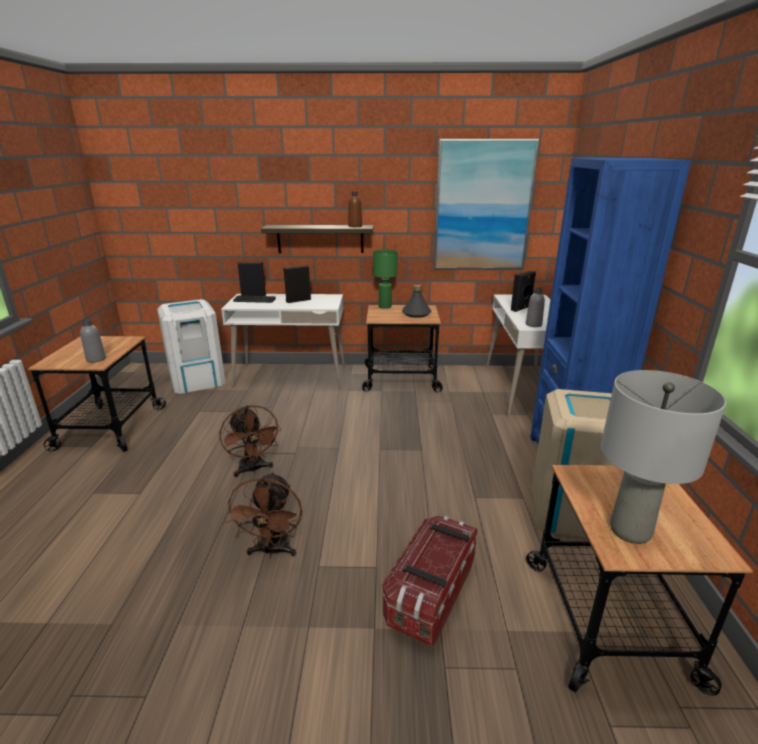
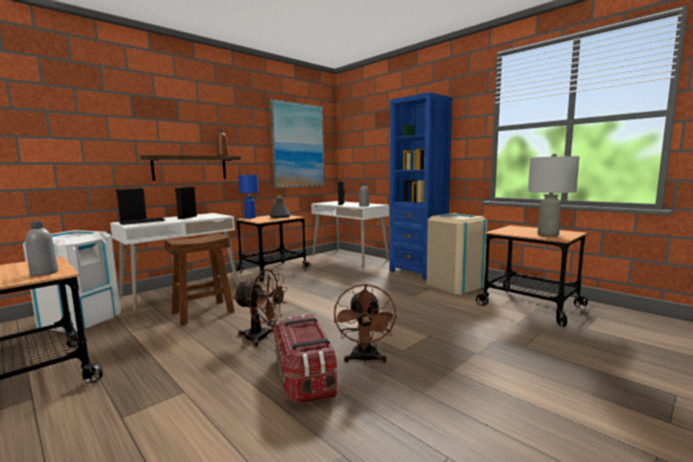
camera: 45 degrees left, 15 degrees down
(264, 412) = (203, 312): none -> brown stool
(272, 551) = (365, 359): brown fan -> brown fan turned 45 degrees clockwise
(385, 306) = (250, 218): green table lamp -> blue table lamp
(430, 593) = (469, 331): storage box -> storage box (303, 376)

